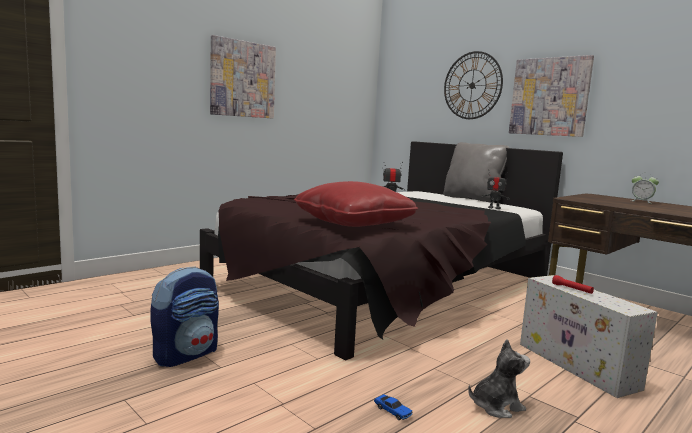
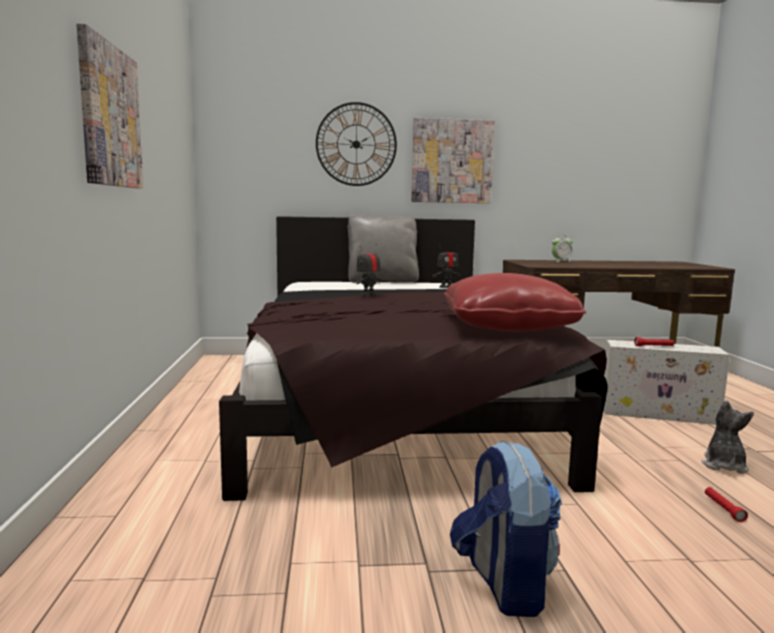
camera: 50 degrees left, 0 degrees up
(393, 411) = (723, 509): toy car -> red flashlight

